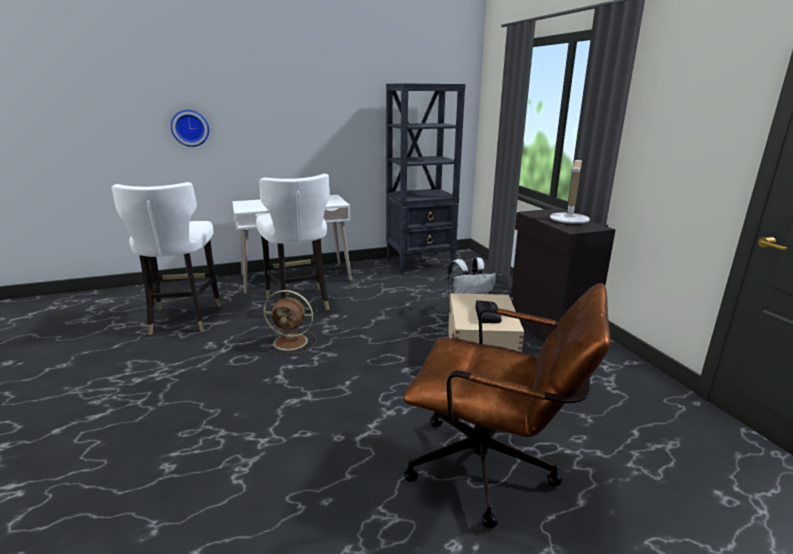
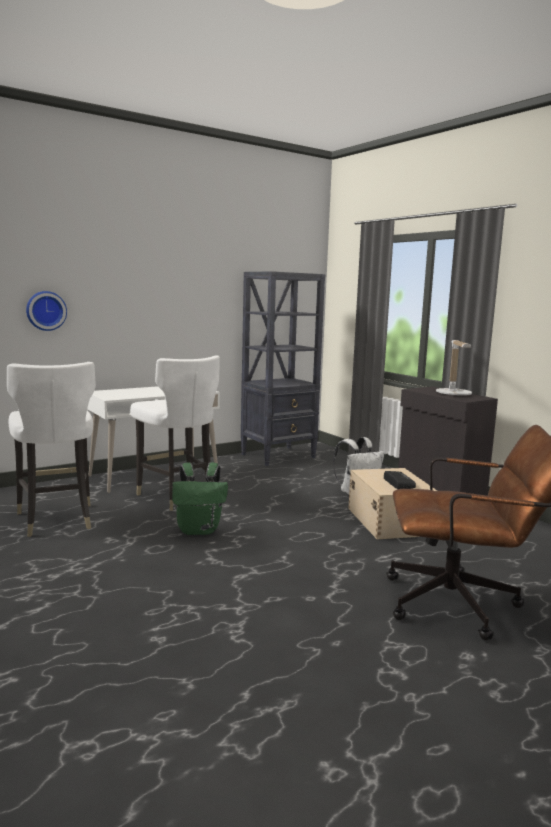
camera: 15 degrees left, 10 degrees down
(292, 342) = (199, 530): brown fan -> green backpack

